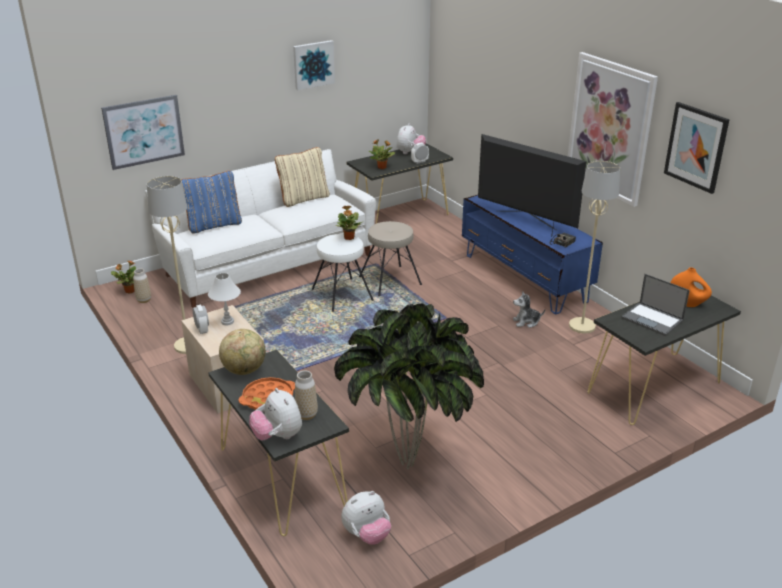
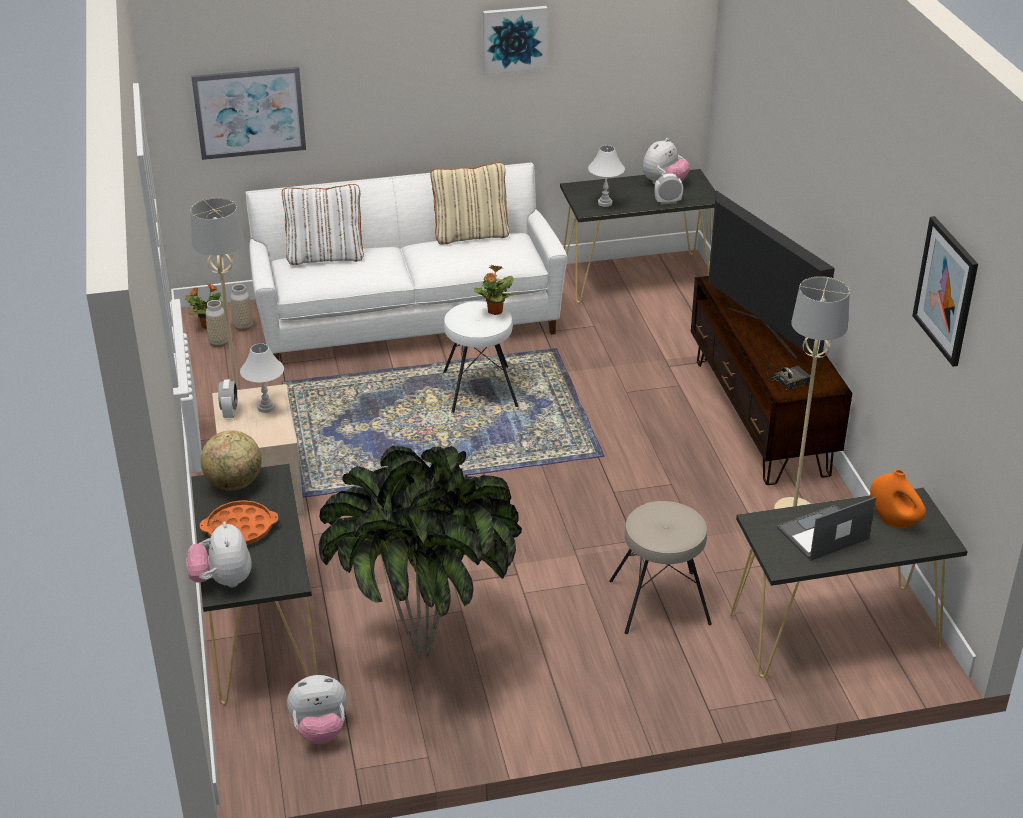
camera: 20 degrees right, 5 degrees up
(214, 225) = (325, 256): blue pillow -> white pillow
(306, 415) = (272, 561): vase -> vase (243, 327)
(382, 167) = (605, 203): potted plant -> white table lamp
(390, 281) = (560, 381): beige stool -> beige stool (660, 603)
(524, 278) = (759, 416): blue tv stand -> brown tv stand
(526, 322) = (715, 488): plush toy -> none
(610, 128) = (871, 226): picture -> none
(653, 319) = (822, 534): laptop -> laptop turned 90 degrees clockwise

